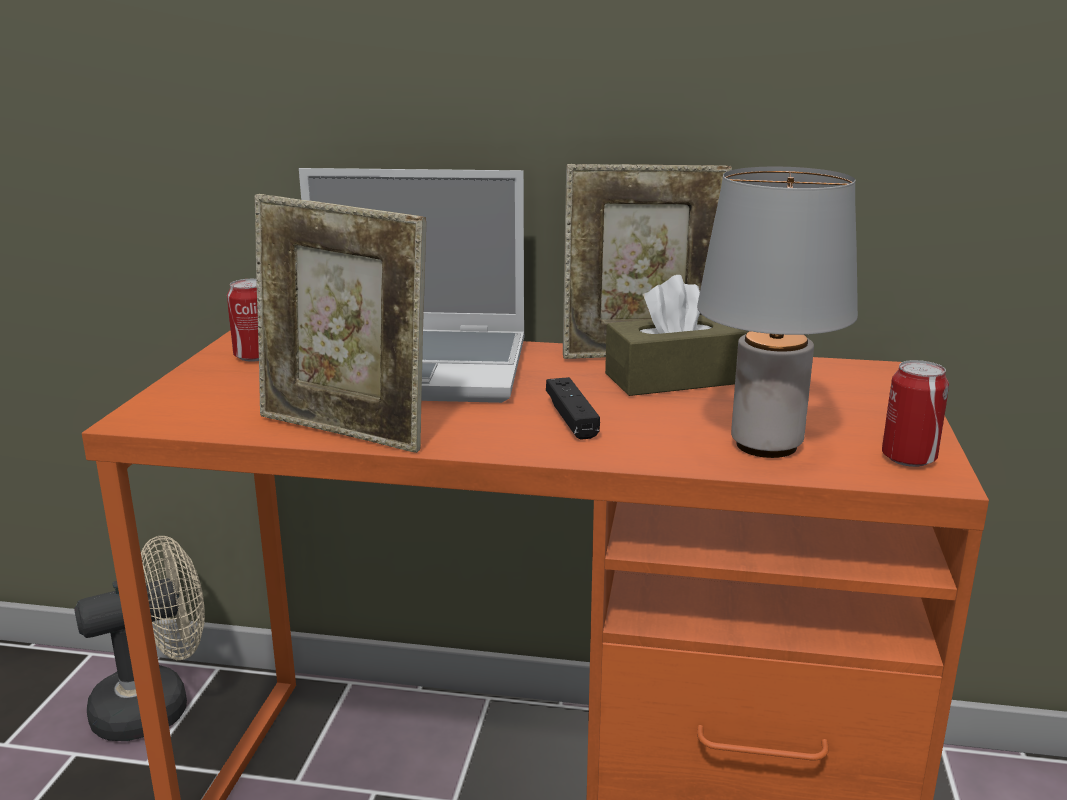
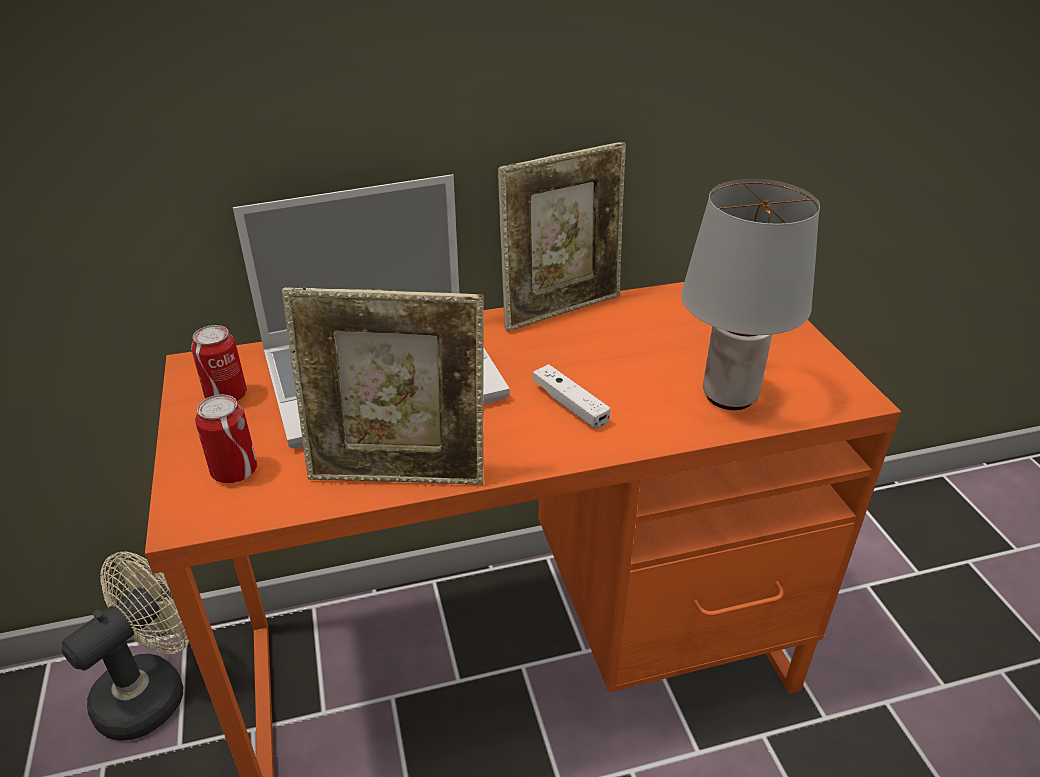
camera: 25 degrees left, 15 degrees up
(571, 418) = (570, 404): black game controller -> white game controller
(673, 378) = (608, 334): brown tissue box -> none
(908, 458) = (827, 382): can -> can (234, 471)

